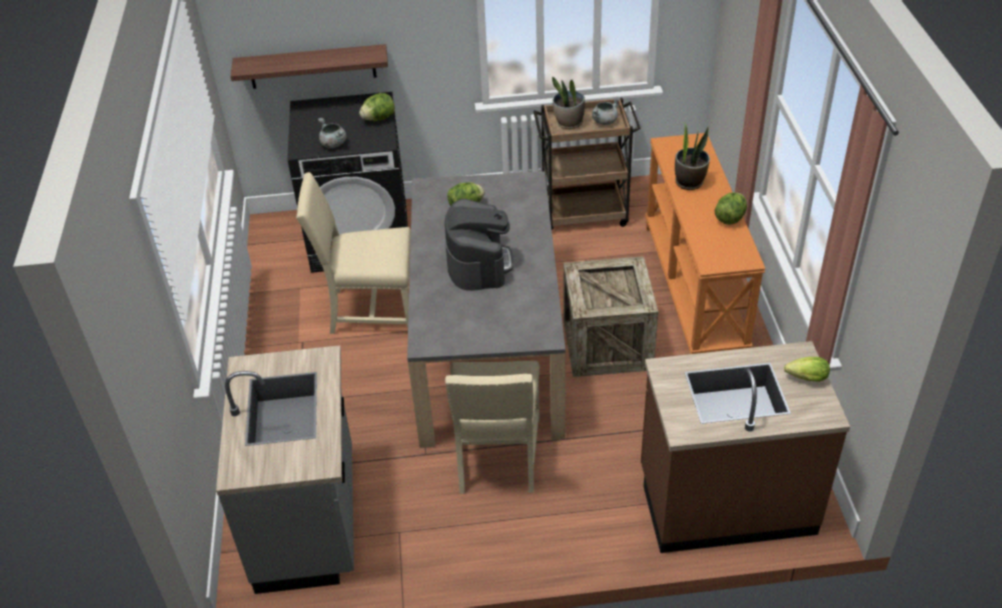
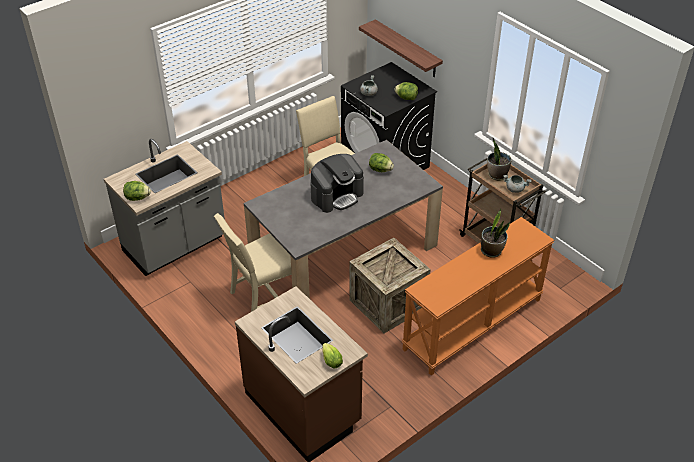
camera: 55 degrees right, 0 degrees up
(730, 218) = (472, 283): lettuce -> lettuce (137, 198)

